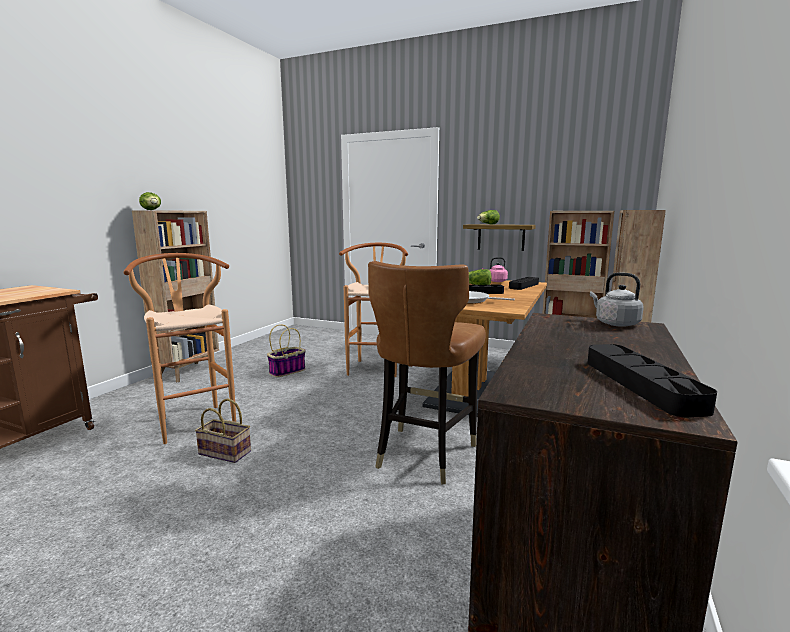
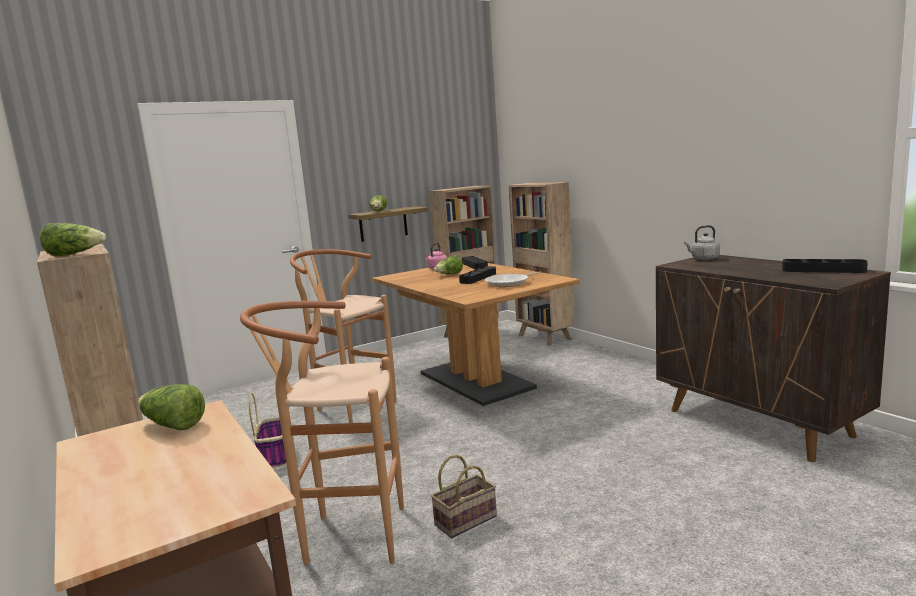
camera: 55 degrees left, 0 degrees up
(39, 291) = (172, 425): none -> lettuce
(424, 453) = (569, 424): brown chair -> none

